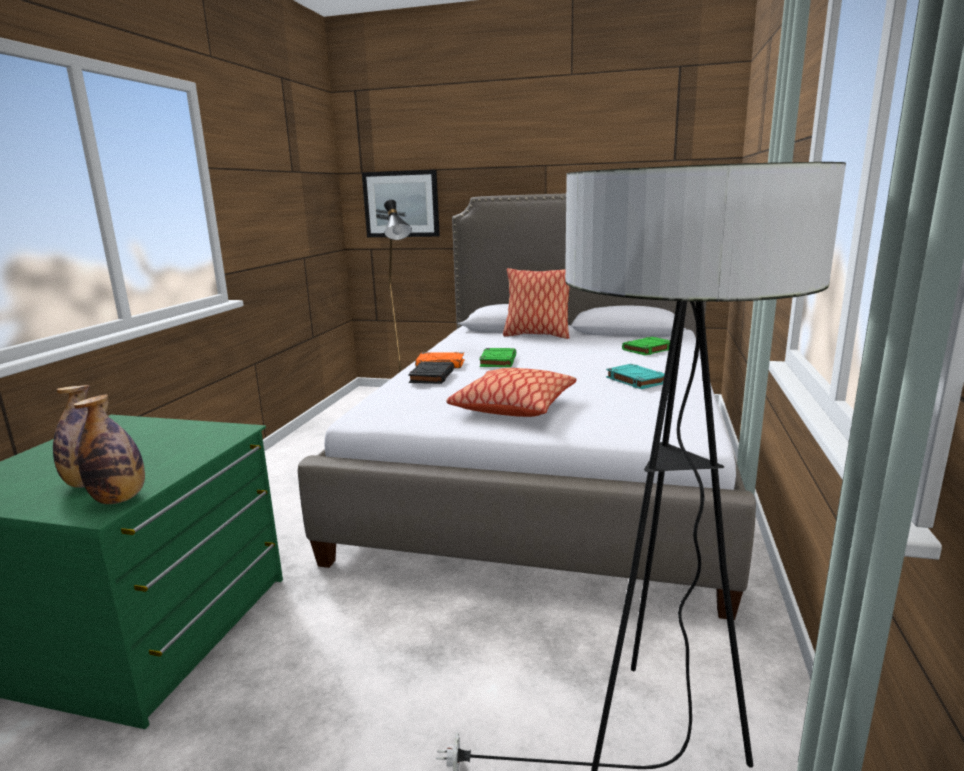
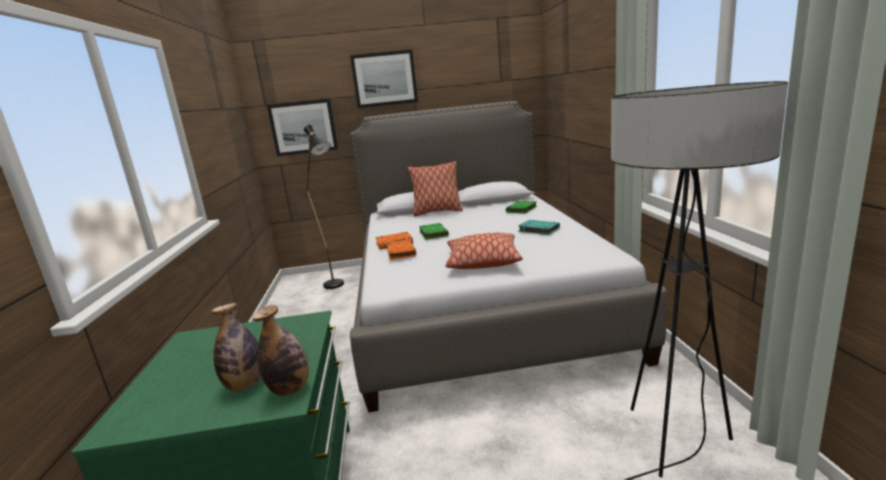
camera: 20 degrees left, 0 degrees up
(431, 376) = (401, 252): black book -> orange book
(508, 148) = (384, 79): none -> picture

